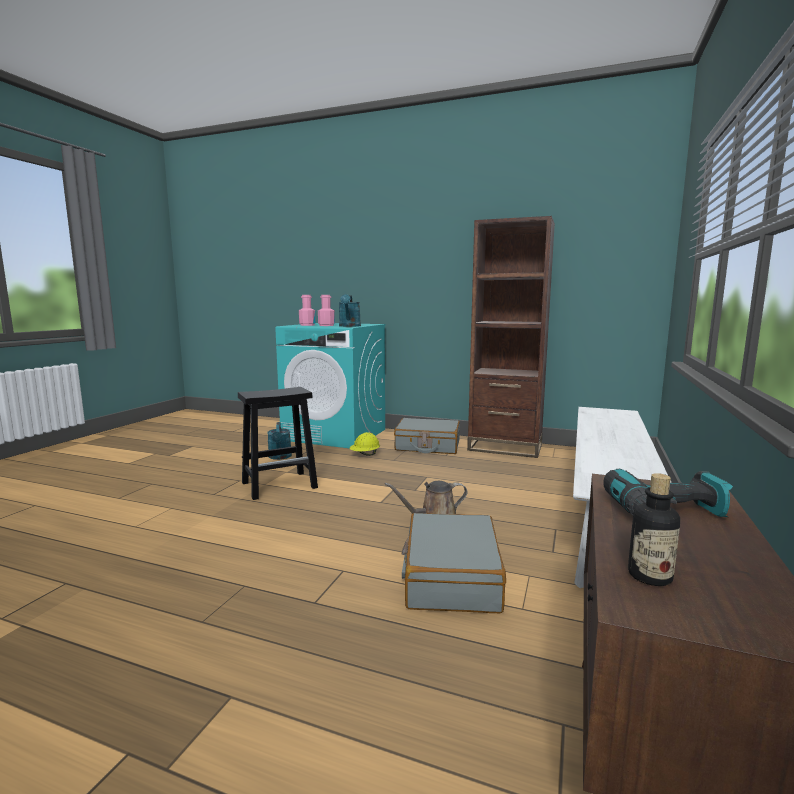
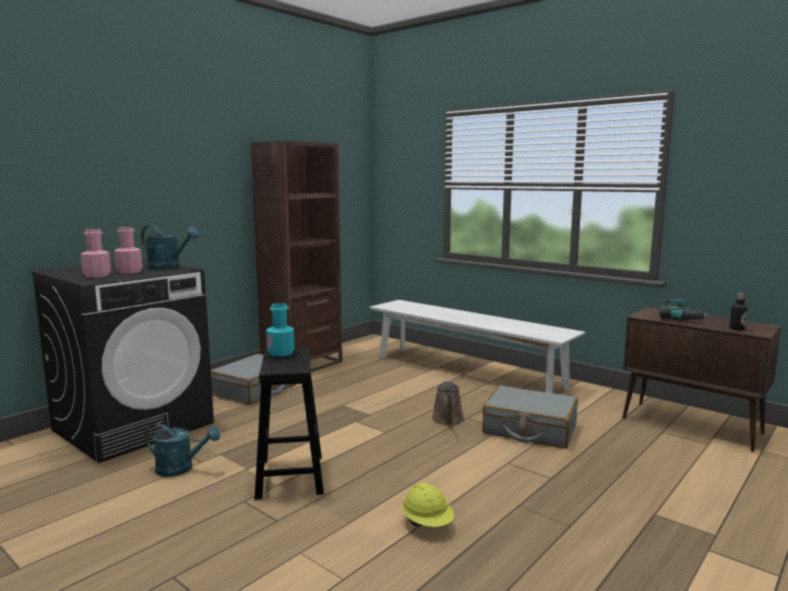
camera: 70 degrees left, 0 degrees up
(292, 389) = (280, 353): none -> turquoise bottle
(335, 434) = (134, 426): turquoise washing machine -> black washing machine
(365, 455) = (243, 421): yellow hard hat -> yellow hard hat (427, 524)

